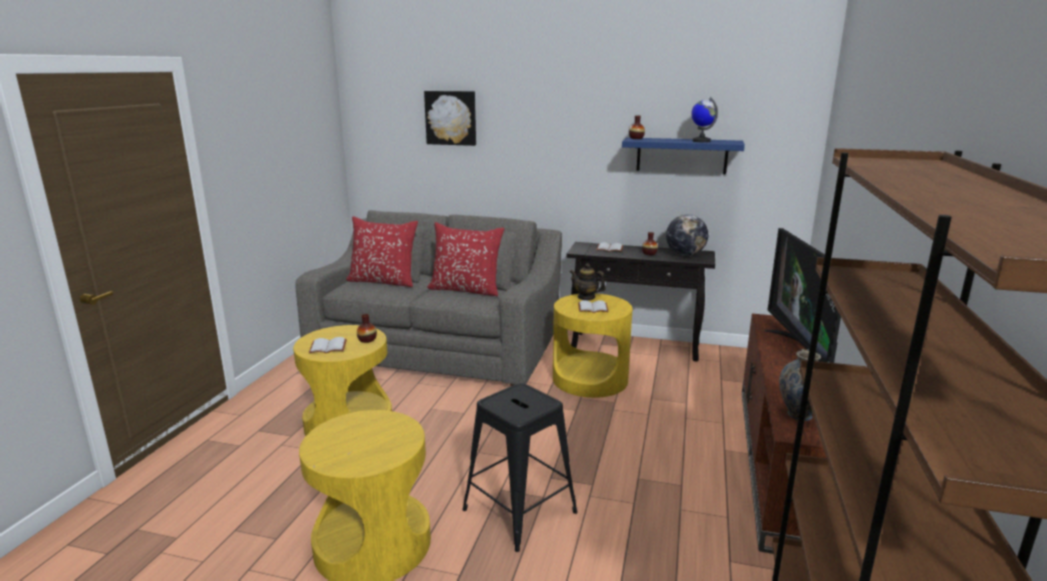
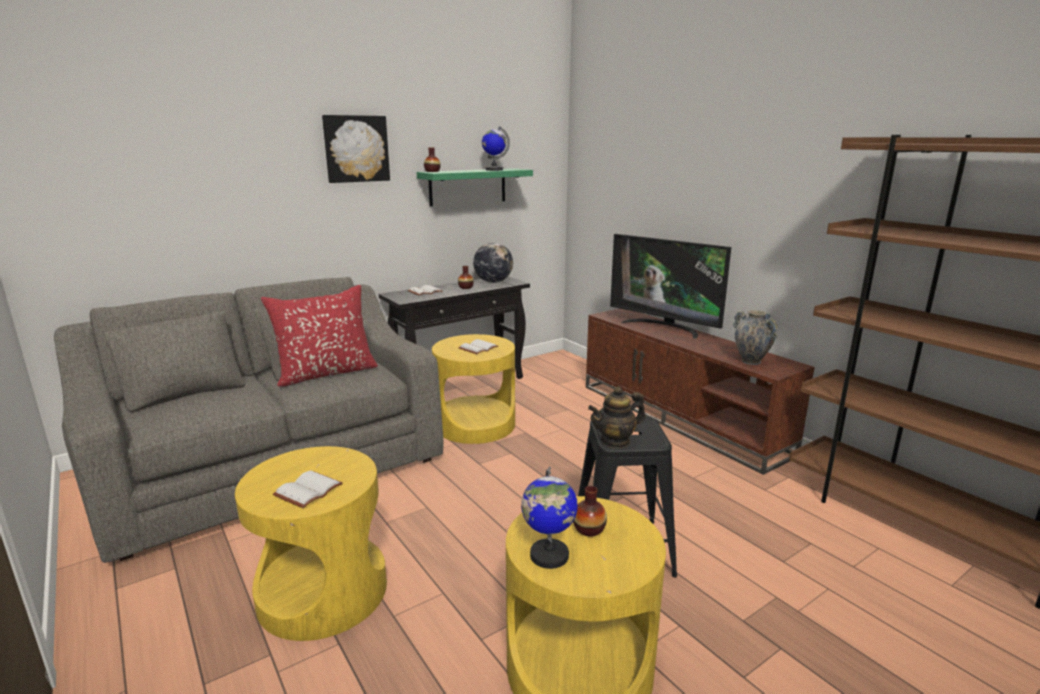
camera: 50 degrees left, 0 degrees up
(332, 434) = (549, 556): none -> globe
(367, 340) = (338, 461): vase -> vase (589, 529)
(383, 281) = (198, 399): red pillow -> none
(451, 118) = (194, 159): picture -> picture (356, 149)
(586, 297) = (452, 342): teapot -> teapot (615, 441)
(681, 155) = (468, 186): blue shelf -> green shelf

